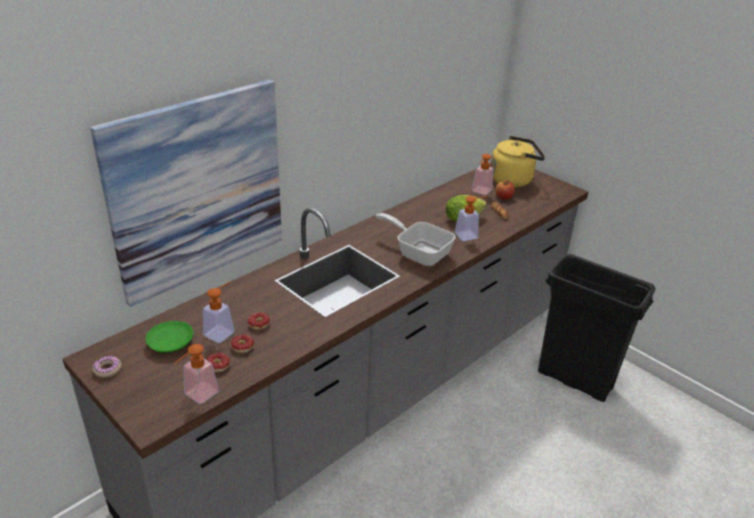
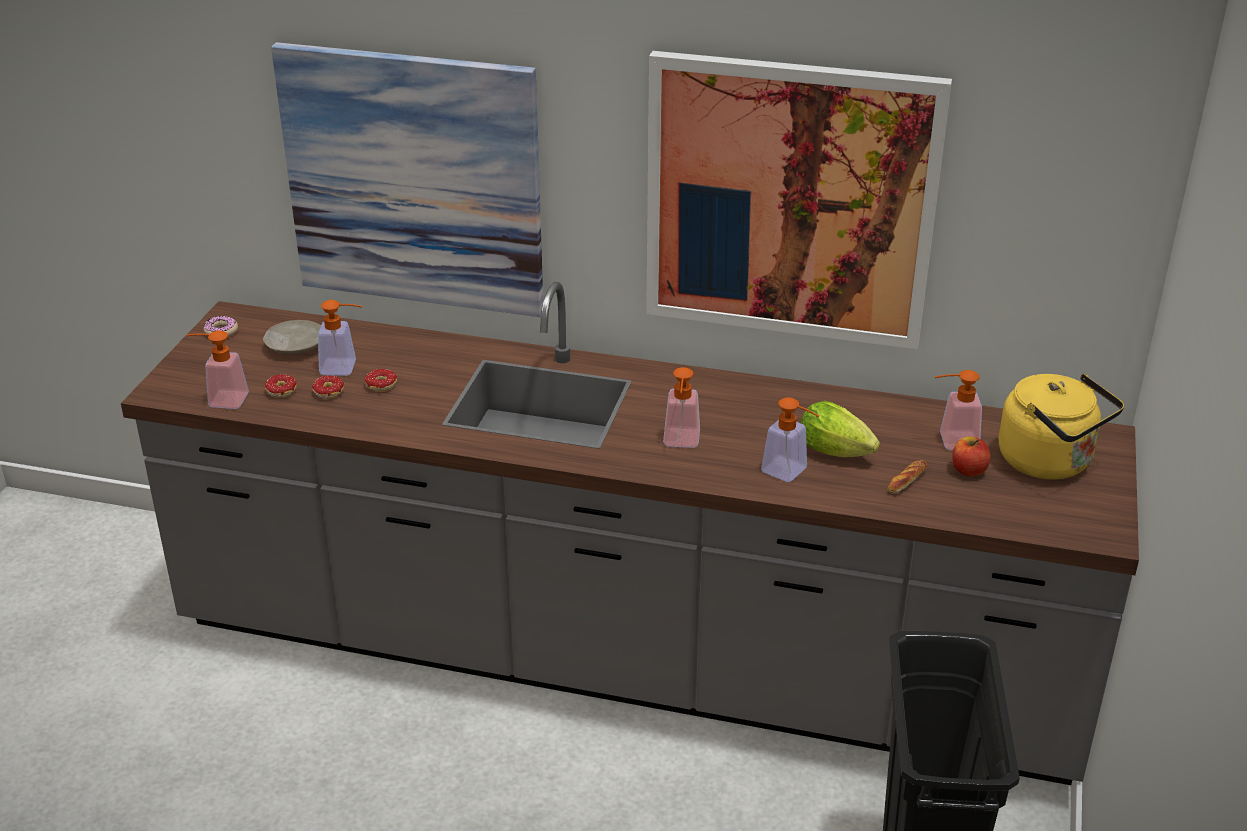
camera: 60 degrees right, 0 degrees up
(170, 343) = (295, 346): green plate -> beige plate
(389, 109) = (790, 201): none -> picture
(419, 252) = (681, 443): frying pan -> soap dispenser

